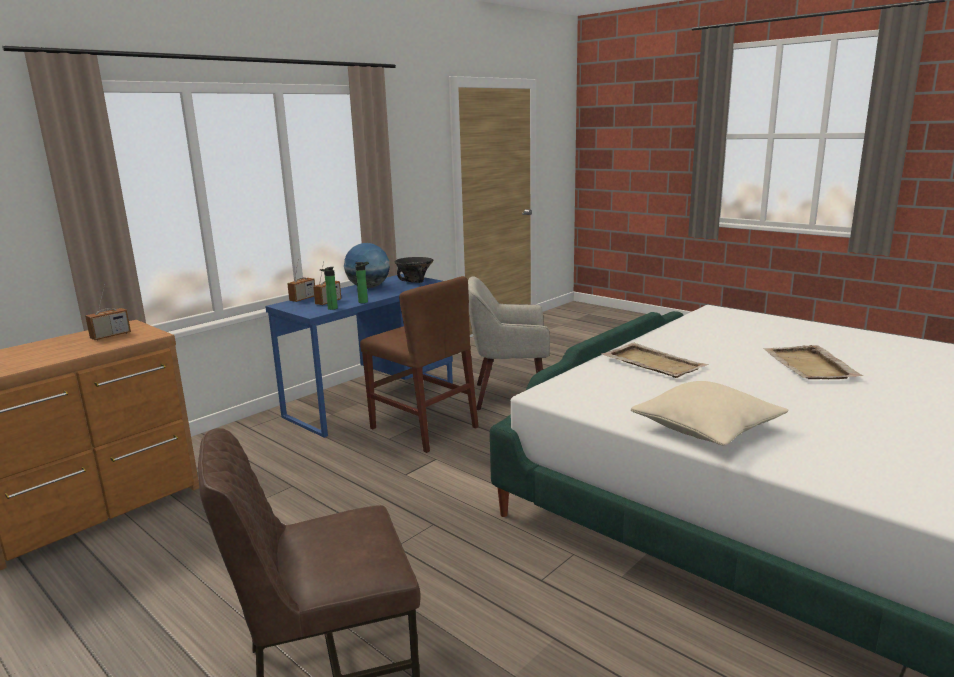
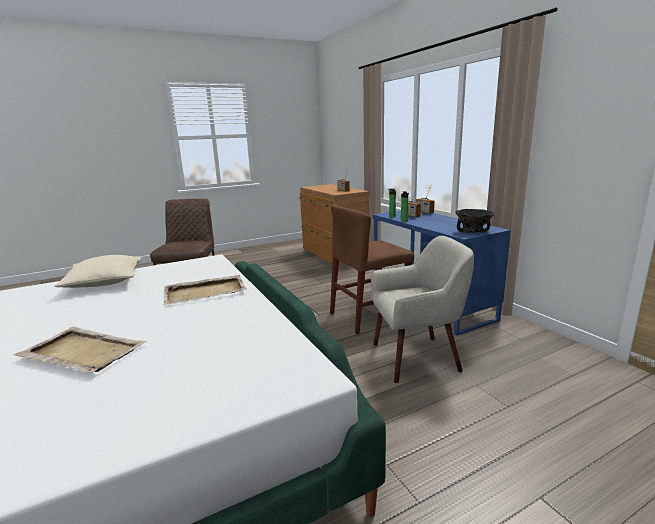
camera: 110 degrees right, 0 degrees up
(368, 287) = (452, 222): globe -> none
(509, 395) = (416, 357): beige armchair -> beige armchair turned 60 degrees clockwise

